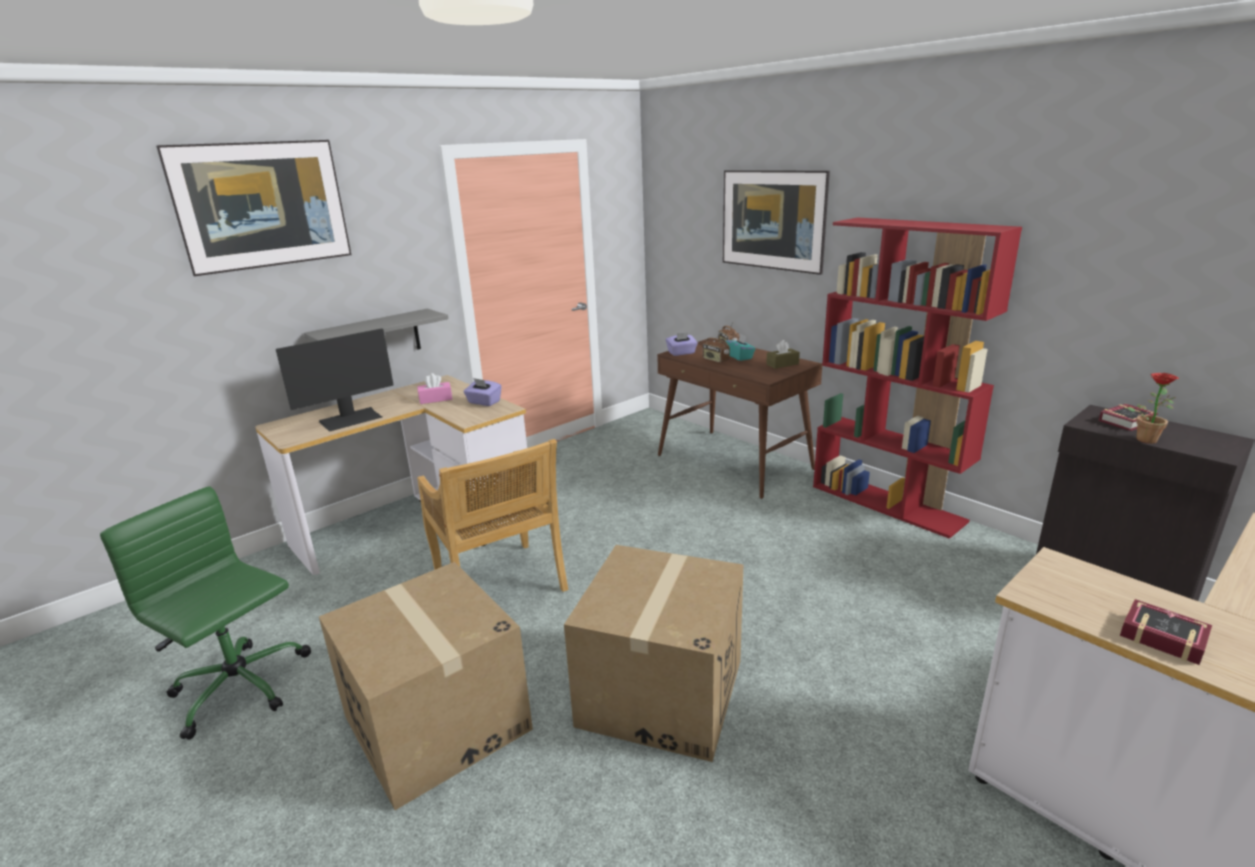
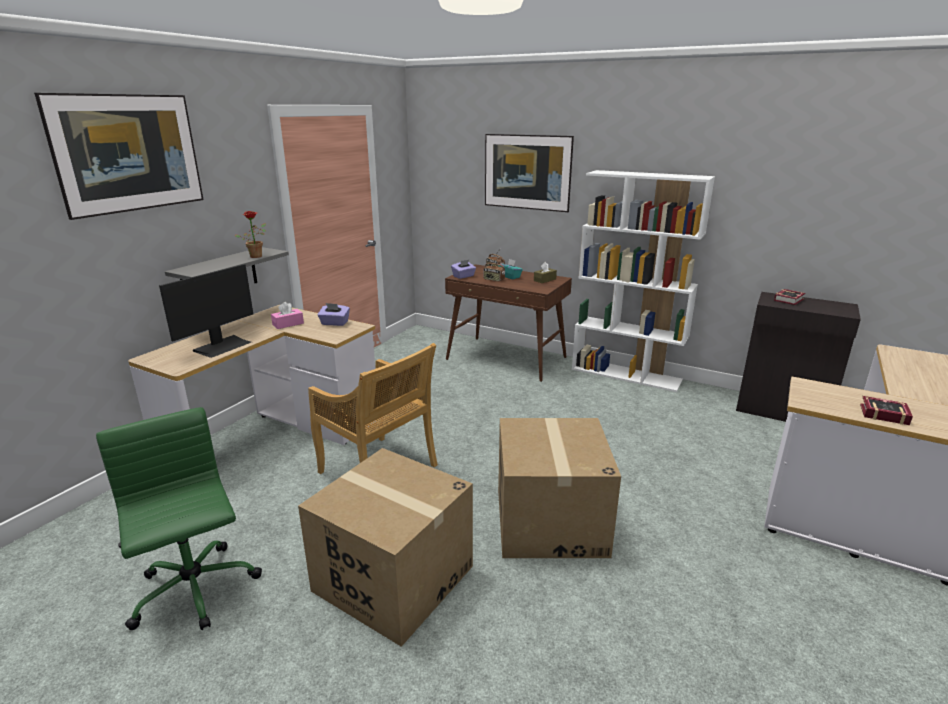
camera: 20 degrees left, 0 degrees up
(241, 688) = (195, 591): green office chair -> green office chair turned 45 degrees clockwise
(888, 503) = (626, 374): red bookcase -> white bookcase
(1145, 438) = (805, 308): potted plant -> potted plant (257, 256)

